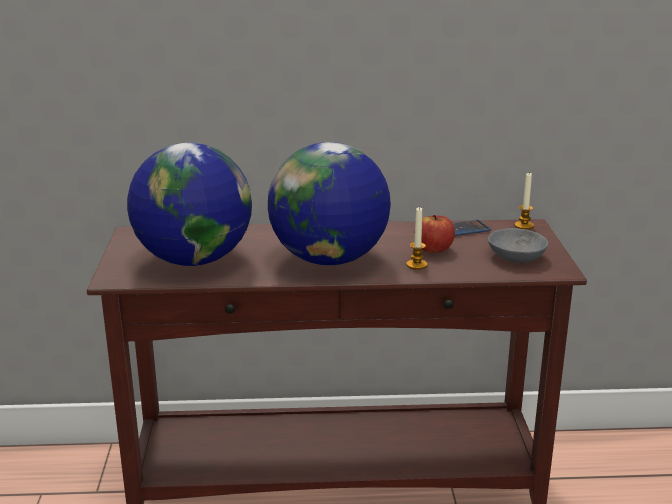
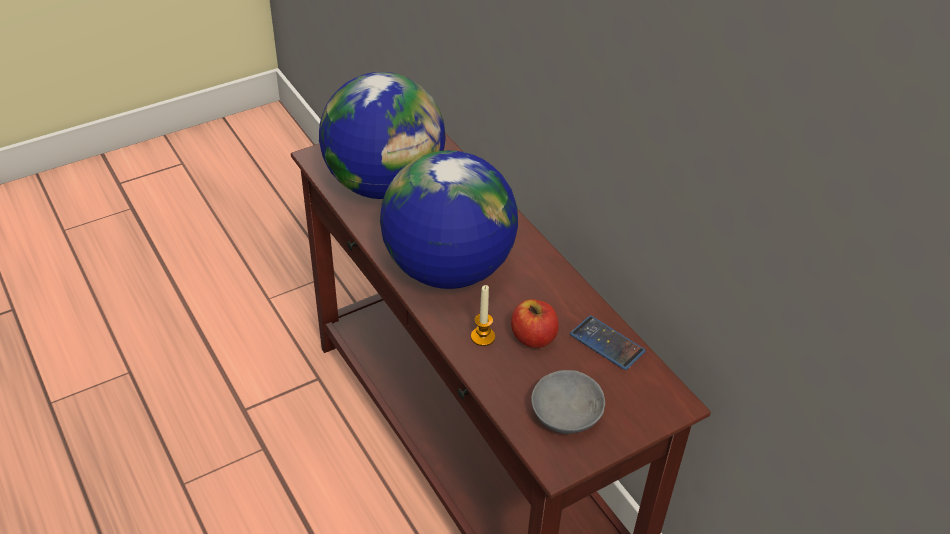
camera: 60 degrees right, 20 degrees up
(524, 226) = (668, 397): candle -> none

